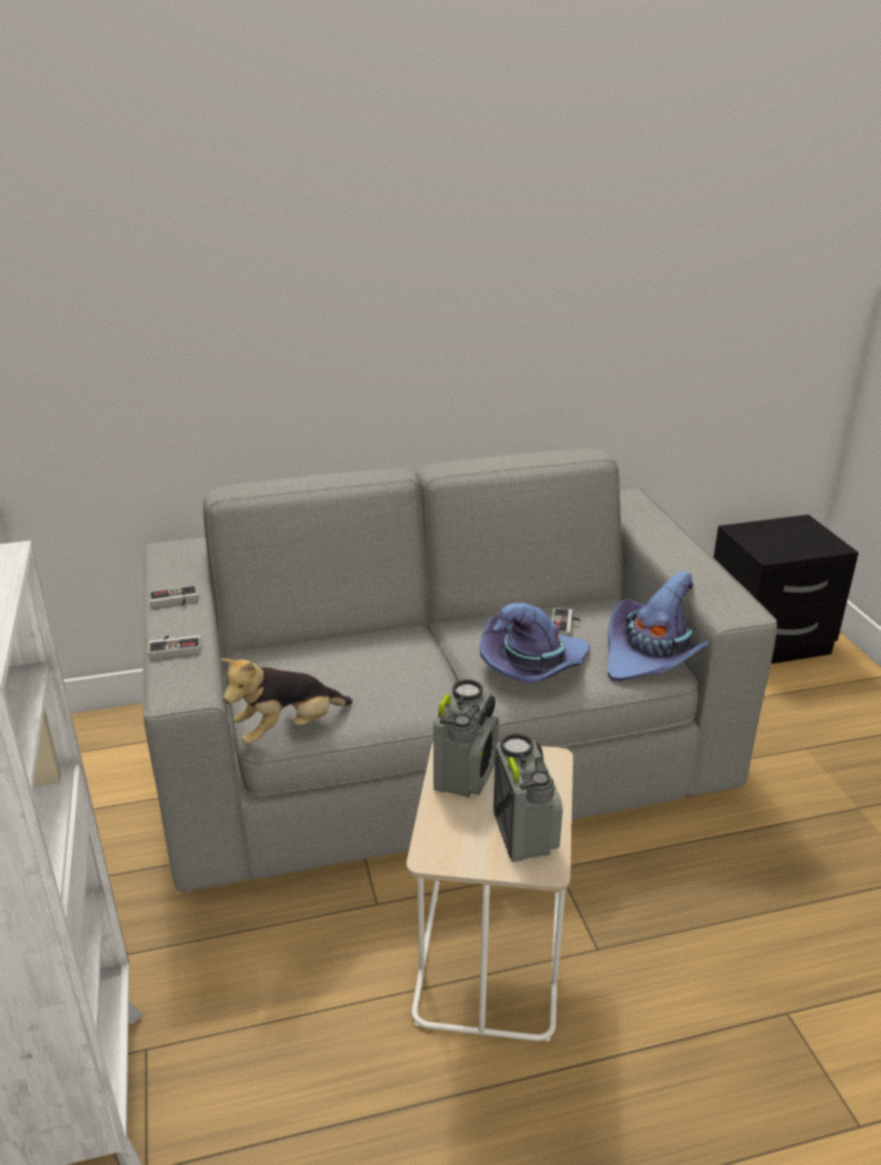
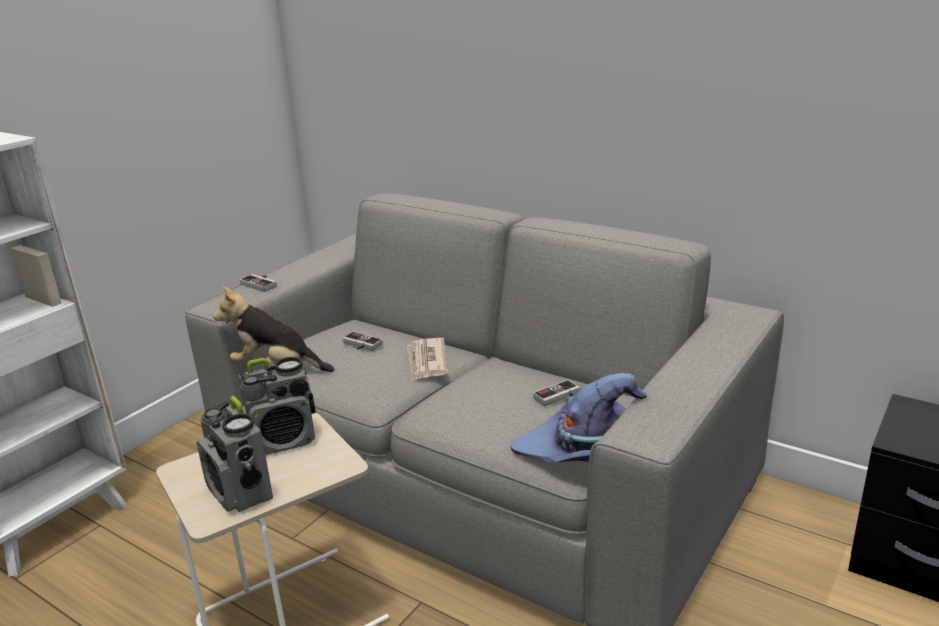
camera: 50 degrees right, 5 degrees down
(174, 601) = (310, 262): game controller -> game controller (360, 345)
(412, 650) = (427, 361): none -> newspaper
(524, 832) = (240, 493): radio -> radio turned 105 degrees clockwise
(534, 666) = (477, 410): purple hat -> none

